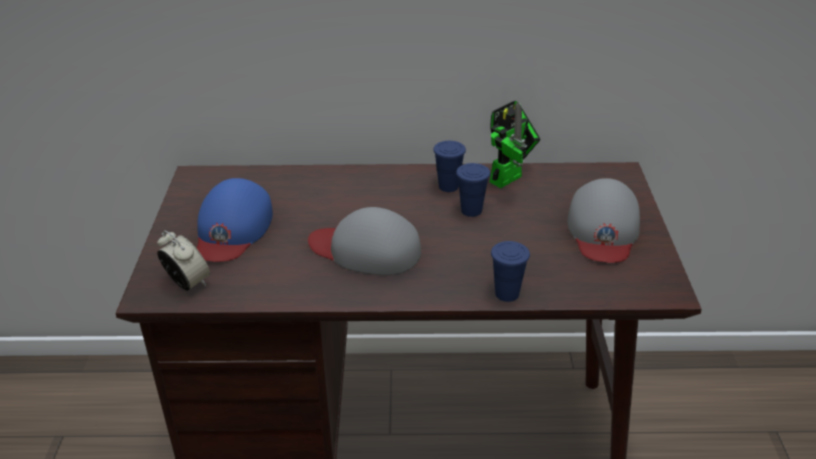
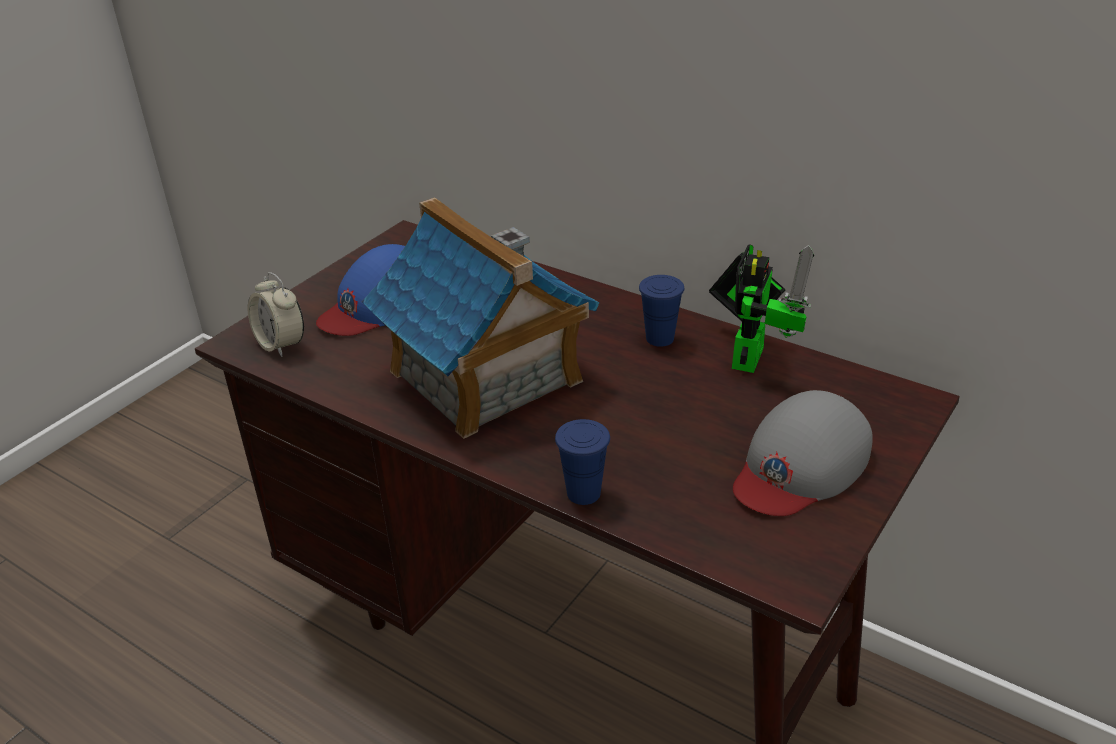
camera: 35 degrees right, 0 degrees up
(187, 283) = (281, 344): alarm clock -> alarm clock turned 150 degrees clockwise
(366, 250) = (485, 377): grey cap -> toy house
(471, 210) = (654, 377): blue cup -> none
(509, 177) = (749, 353): toy robot -> toy robot turned 60 degrees counterclockwise

